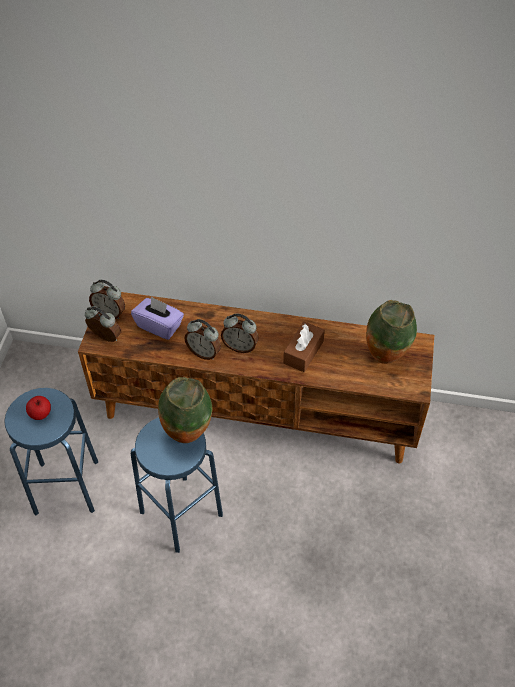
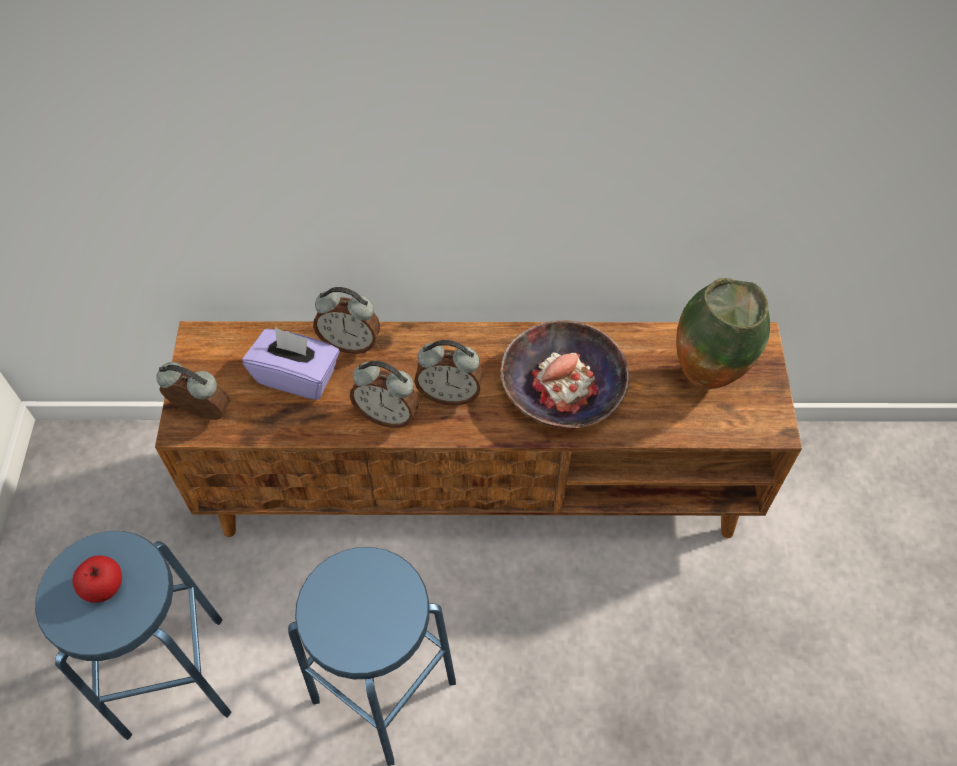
camera: 10 degrees left, 5 degrees up
(110, 313) = (202, 365): alarm clock -> alarm clock (350, 343)
(188, 435) = (392, 584): vase -> none
(303, 352) = (563, 388): brown tissue box -> bowl

